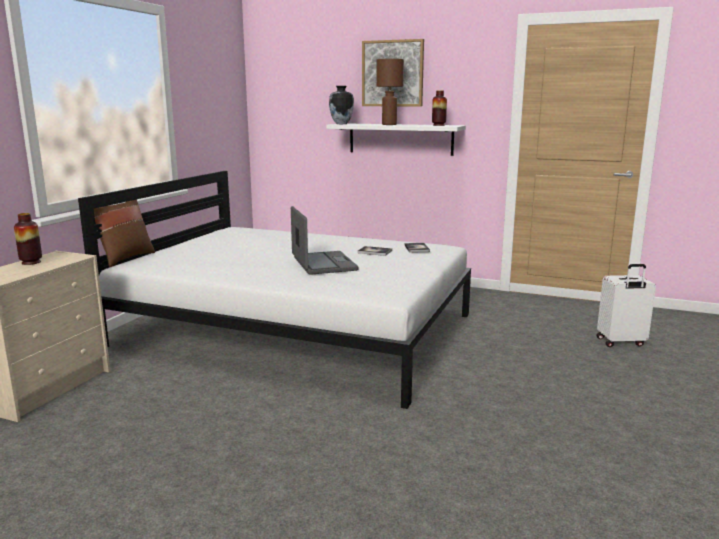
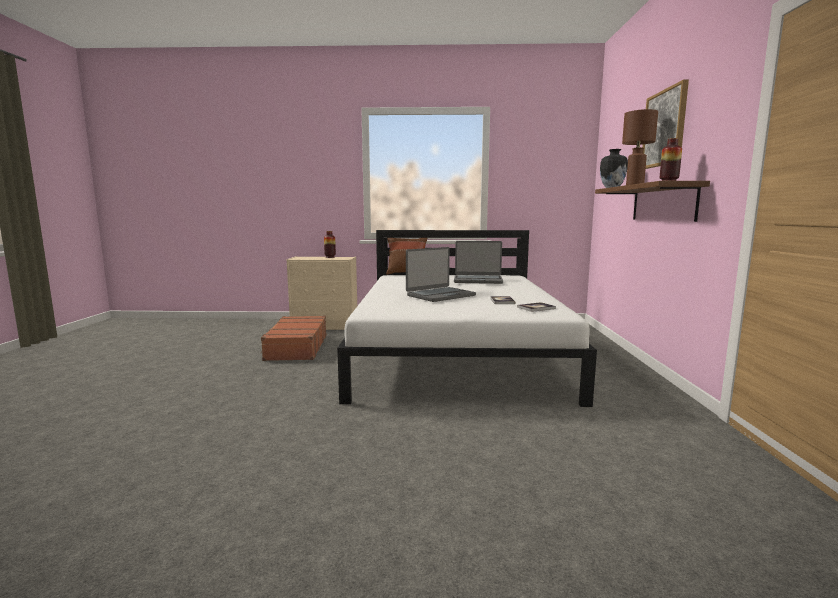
camera: 70 degrees right, 5 degrees down
(145, 422) = (296, 347): none -> brown suitcase
(256, 241) = (478, 280): none -> laptop
(400, 139) = (663, 203): white shelf -> brown shelf
(621, 342) = (642, 521): white suitcase -> none

